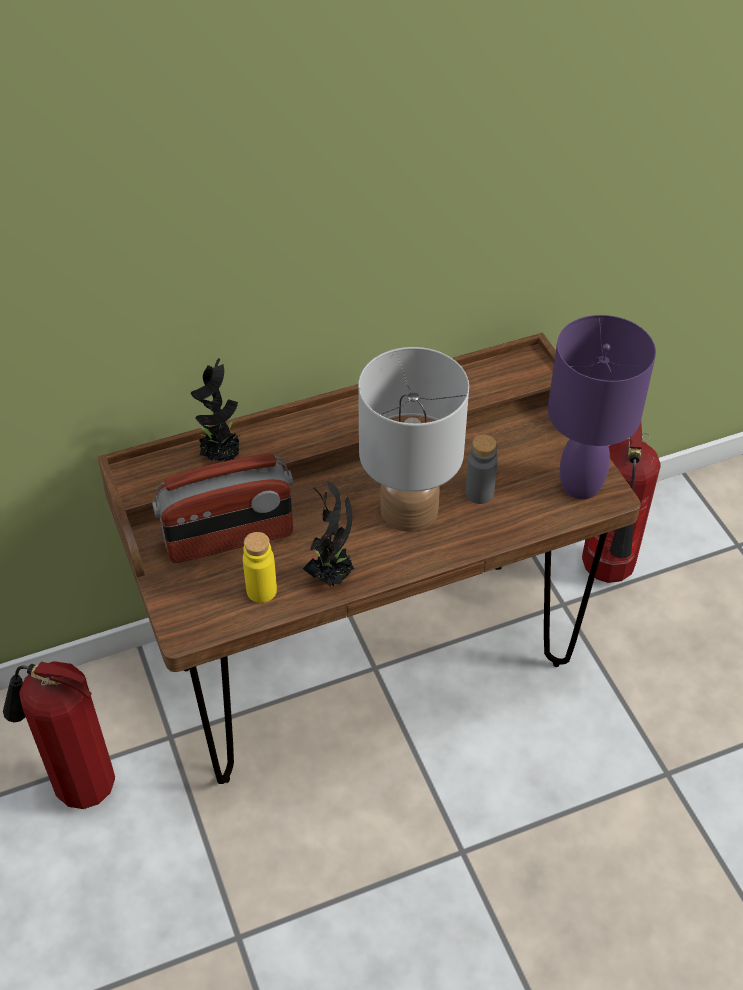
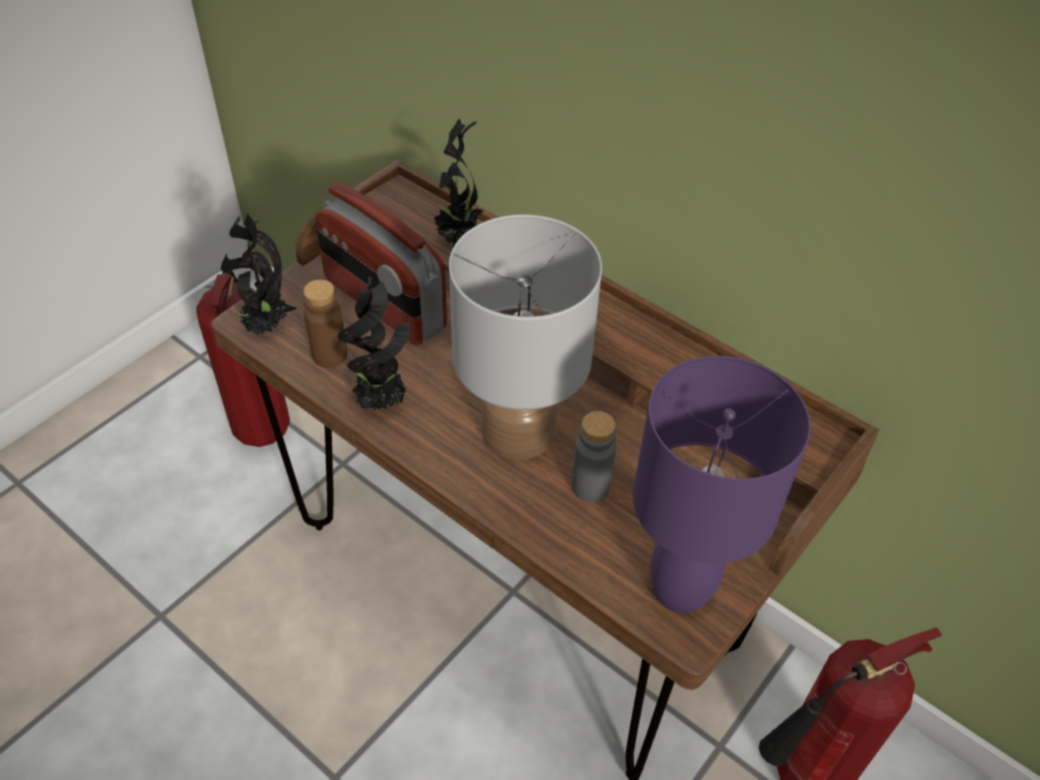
camera: 60 degrees right, 0 degrees up
(200, 621) = (266, 327): none -> potted plant
(261, 590) = (329, 355): yellow bottle -> brown bottle

